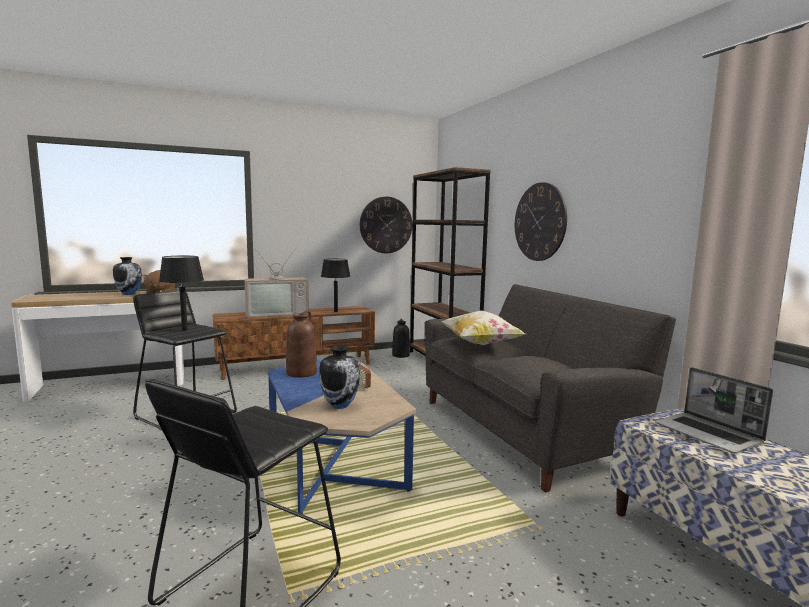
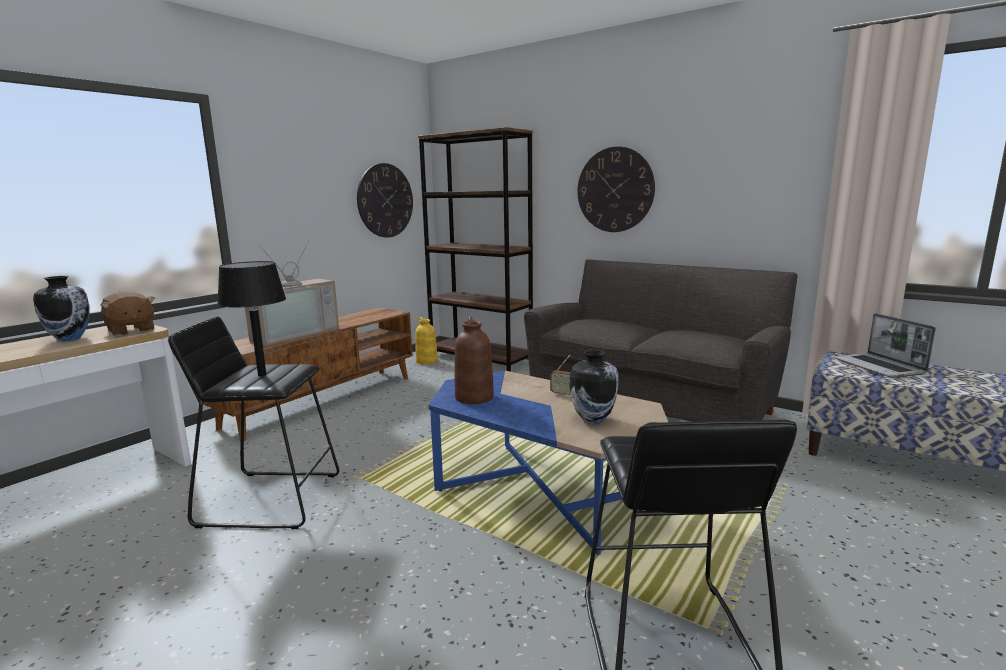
camera: 30 degrees left, 5 degrees up
(335, 311) = (364, 319): black table lamp -> none
(400, 355) = (426, 361): black vase -> yellow vase
(480, 344) = (609, 327): pillow -> none
(709, 434) = (879, 367): laptop -> laptop turned 45 degrees clockwise

